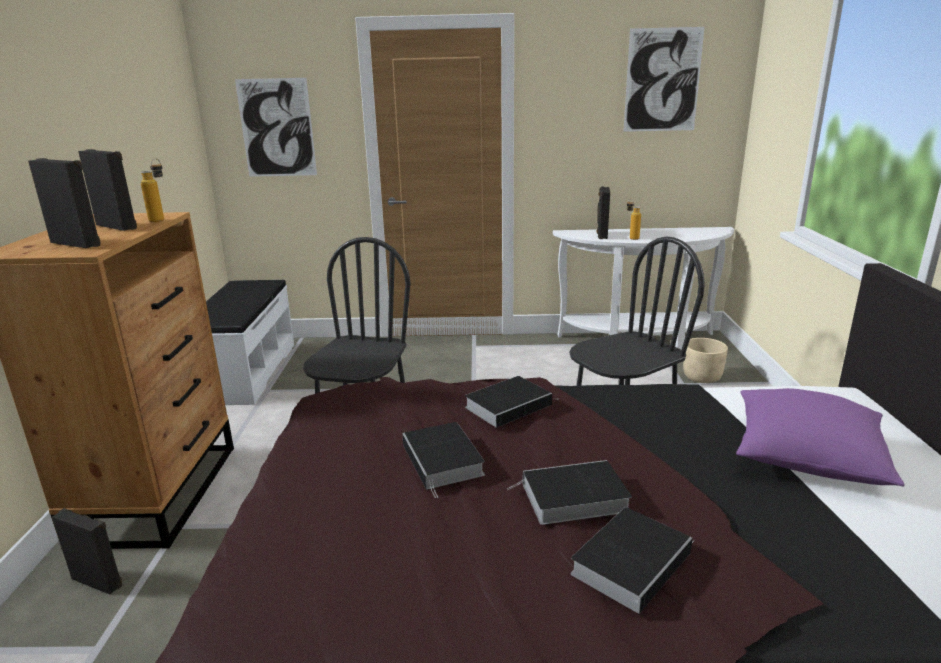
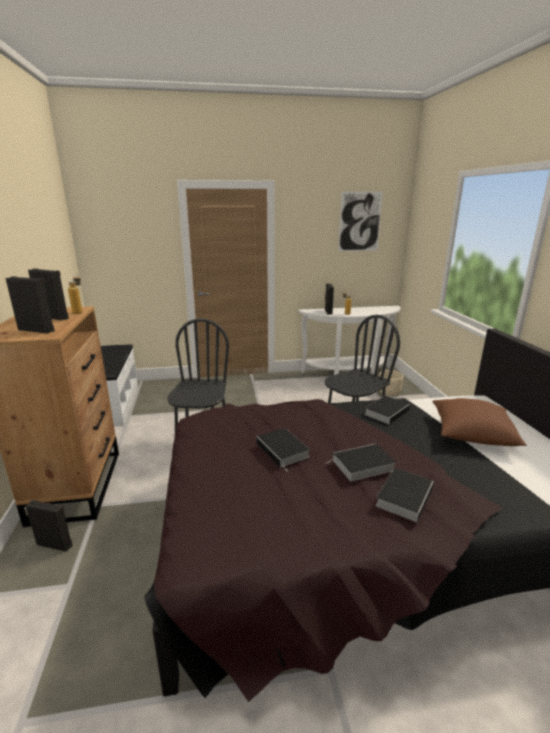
camera: 10 degrees left, 0 degrees up
(277, 128) = (125, 248): picture -> none
(509, 405) = (308, 416): book -> book (387, 412)
(806, 459) = (472, 435): purple pillow -> brown pillow

